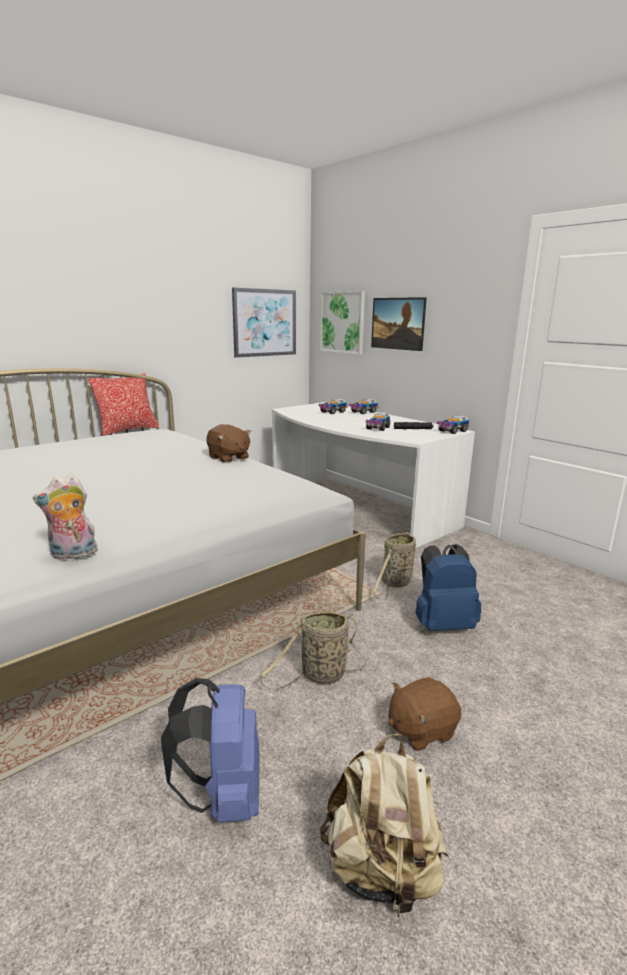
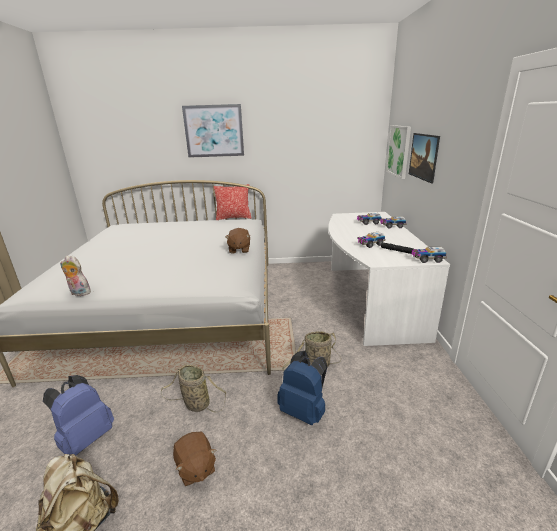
camera: 40 degrees right, 5 degrees up
(265, 323) = (343, 150): picture -> picture (214, 131)
(421, 729) = (195, 468): brown plush toy -> brown plush toy turned 135 degrees counterclockwise

